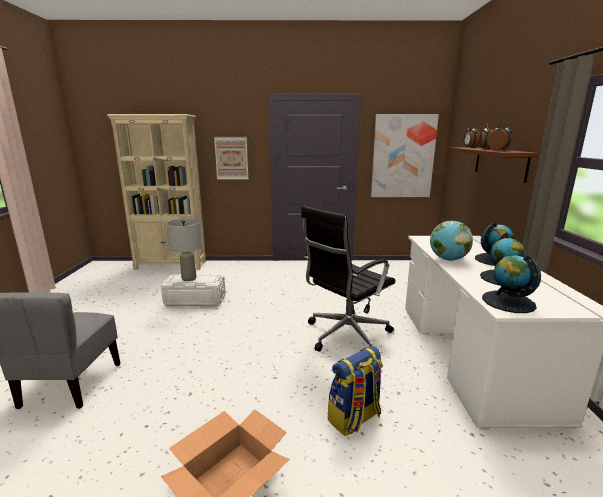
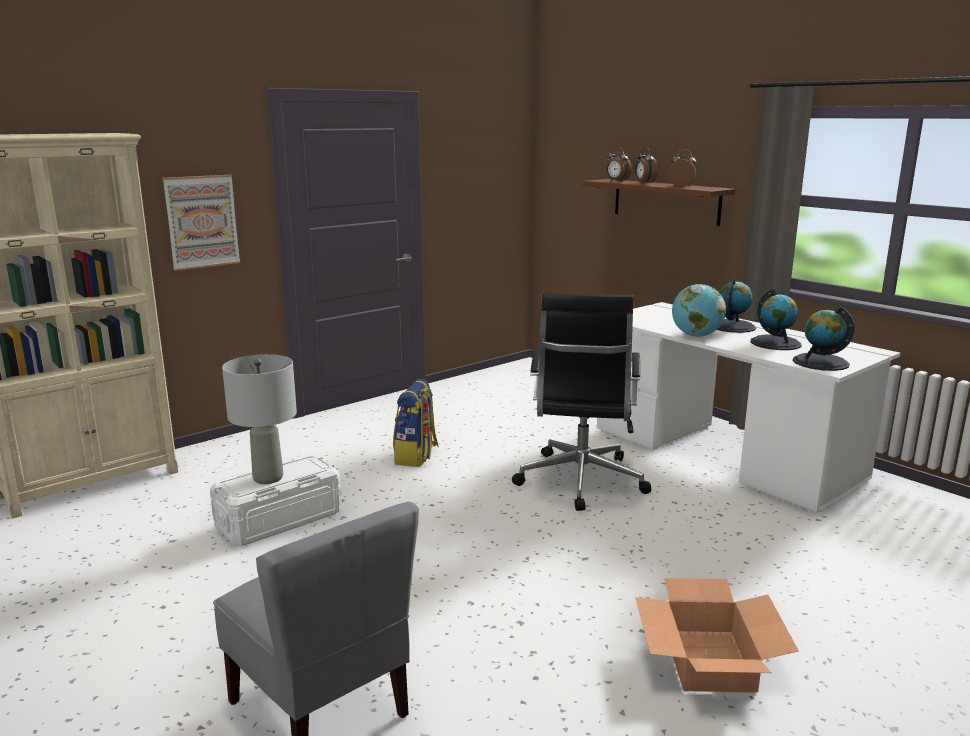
camera: 40 degrees left, 0 degrees up
(354, 418) = (721, 554): backpack -> backpack (416, 456)
(403, 156) = (481, 195): picture -> none

